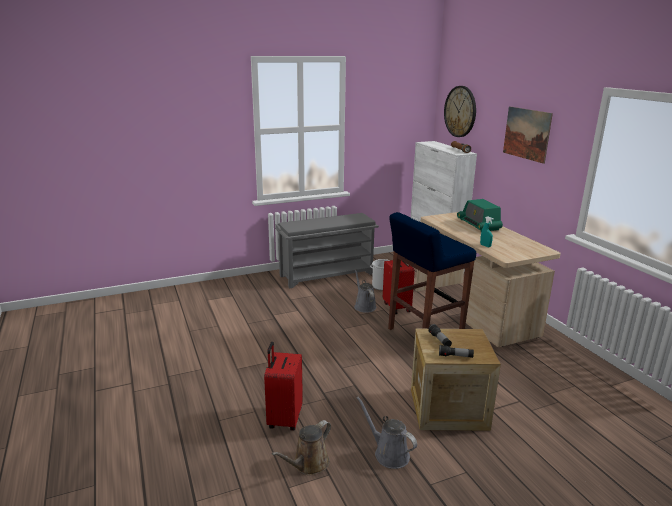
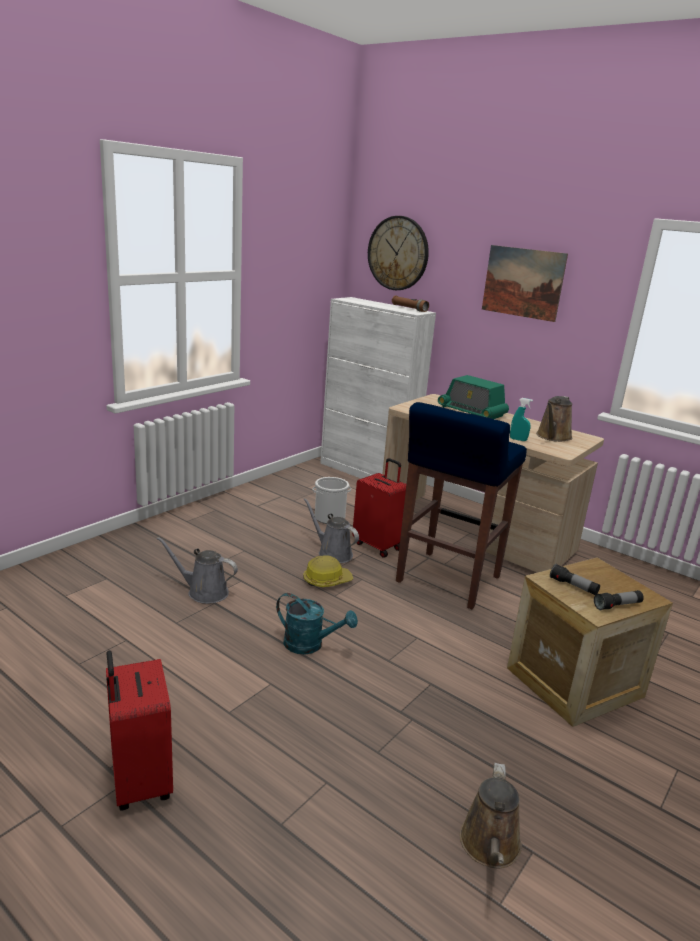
camera: 30 degrees left, 0 degrees up
(284, 419) = (383, 779): red suitcase -> red suitcase (139, 782)
(305, 349) = (310, 645): none -> turquoise watering can
(327, 274) = (235, 513): grey shoe rack -> none
(346, 319) = (326, 580): none -> hard hat
(388, 453) = (572, 780): grey watering can -> grey watering can (204, 592)
(517, 247) = (553, 437): none -> brown watering can

